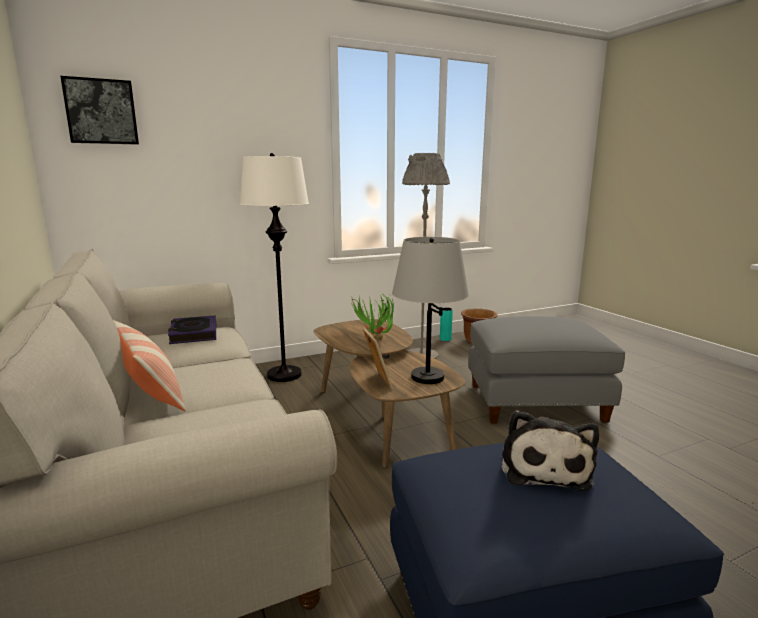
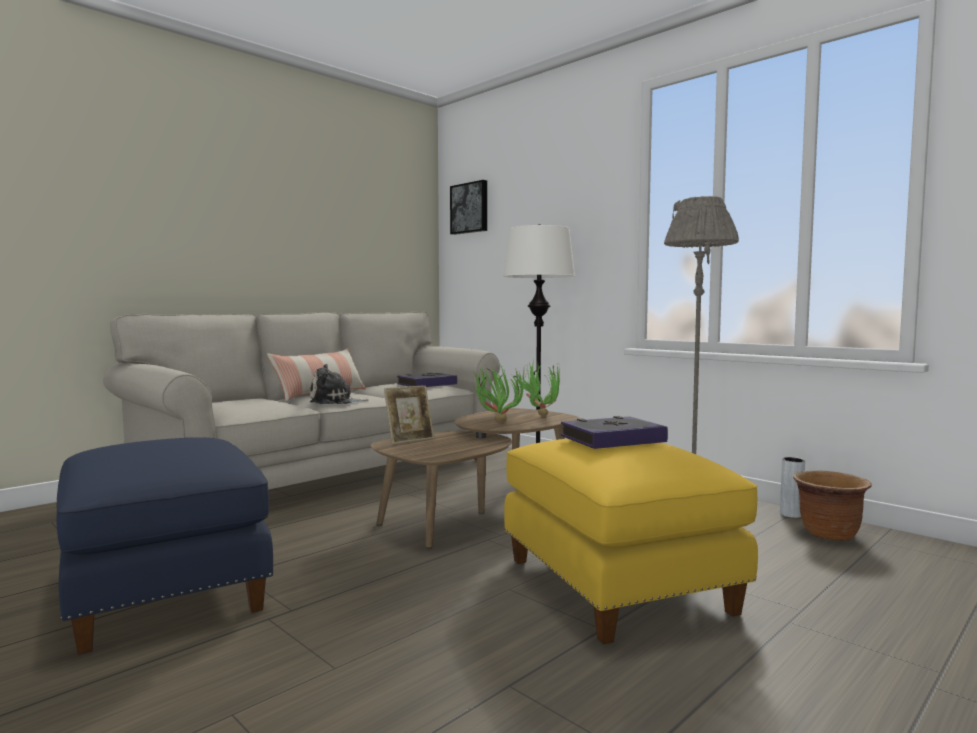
camera: 70 degrees right, 10 degrees down
(358, 326) = (539, 415): none -> potted plant
(427, 377) = (434, 450): grey table lamp -> none
(445, 339) = (791, 514): turquoise vase -> grey vase
(531, 322) = (612, 439): none -> book
(535, 402) = (619, 585): grey ottoman -> yellow ottoman
(544, 467) = (175, 448): plush toy -> plush toy (334, 401)

